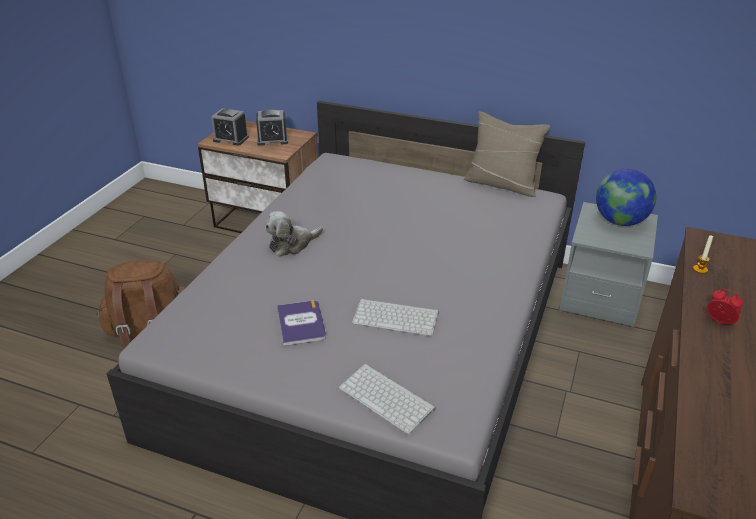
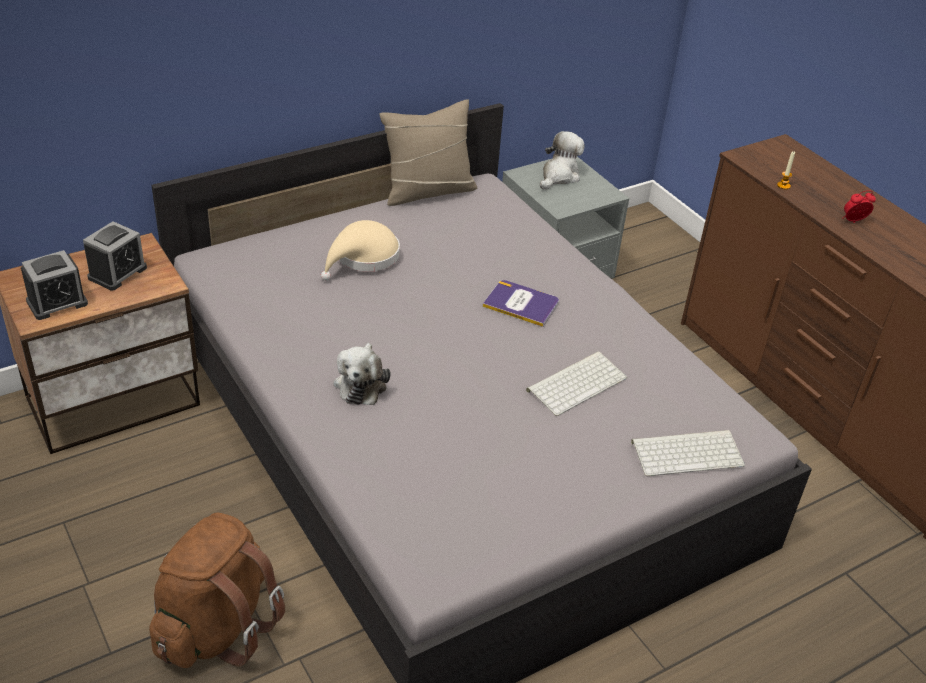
camera: 55 degrees left, 5 degrees up
(301, 323) = (519, 450): book -> book (521, 304)
(400, 194) = (363, 258): none -> beige hat
(620, 221) = (559, 176): globe -> plush toy

